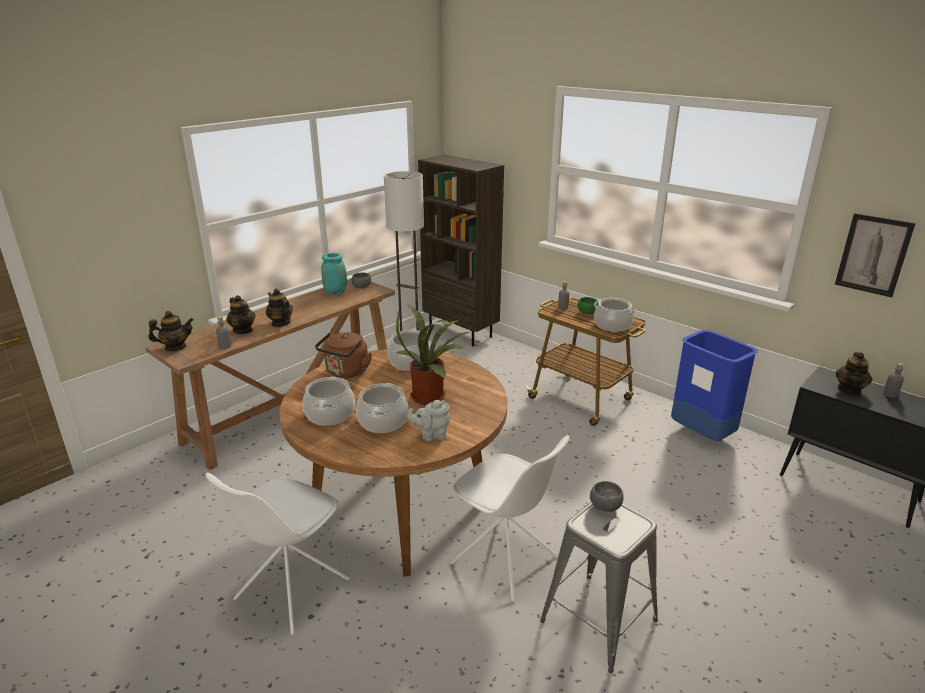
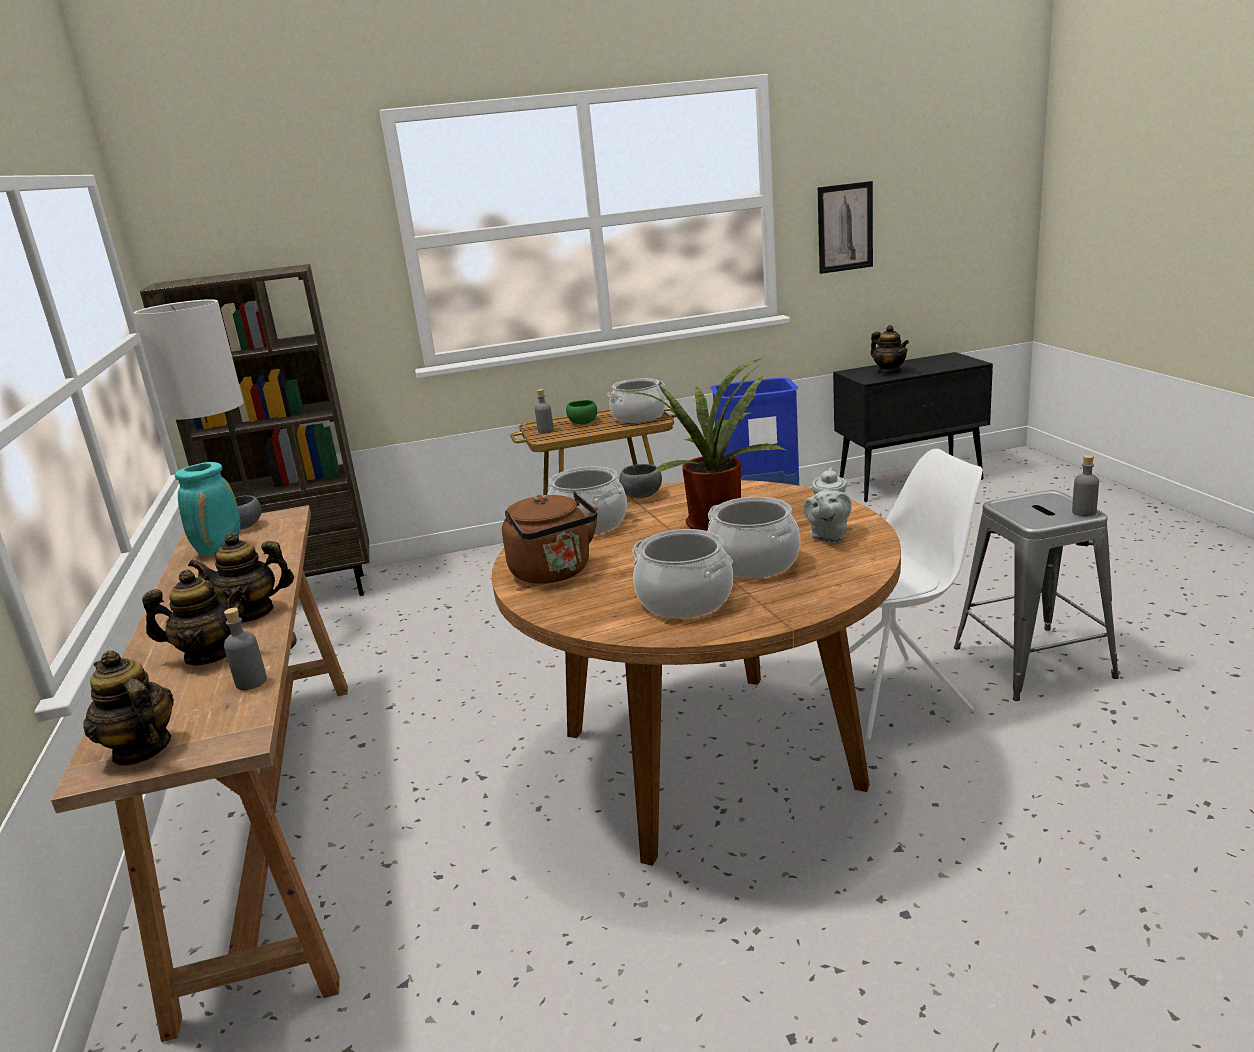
camera: 55 degrees left, 5 degrees down
(175, 347) = (141, 750): teapot -> teapot turned 60 degrees counterclockwise
(290, 591) = (827, 928): white chair -> none
(606, 507) = (1011, 505): grey bowl -> grey bowl (643, 496)
(890, 394) = (911, 363): grey bottle -> grey bottle (1084, 512)

